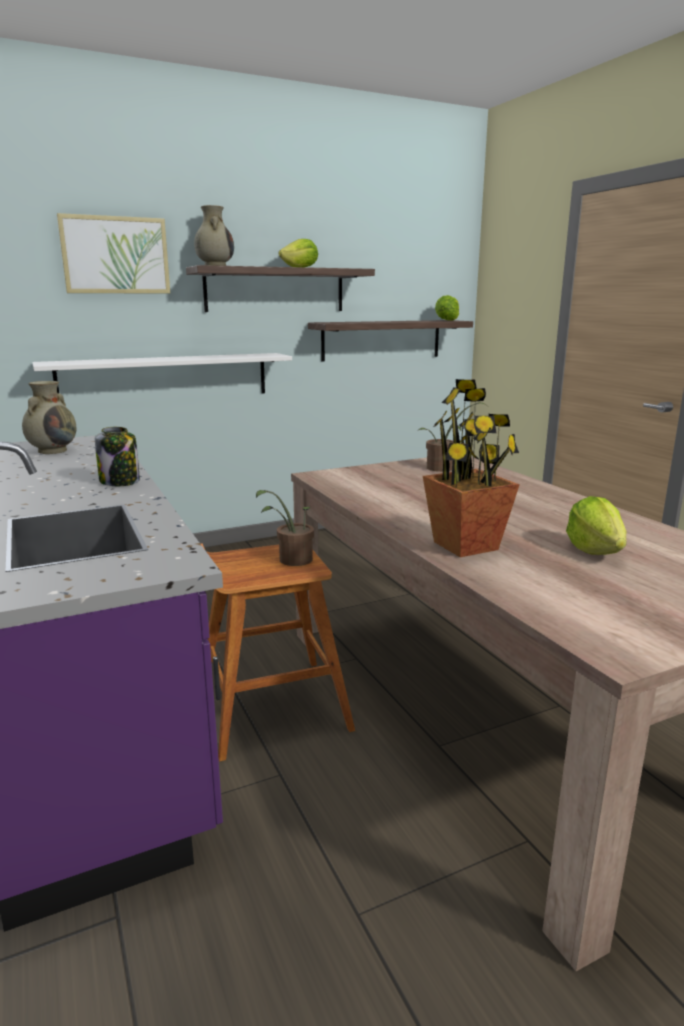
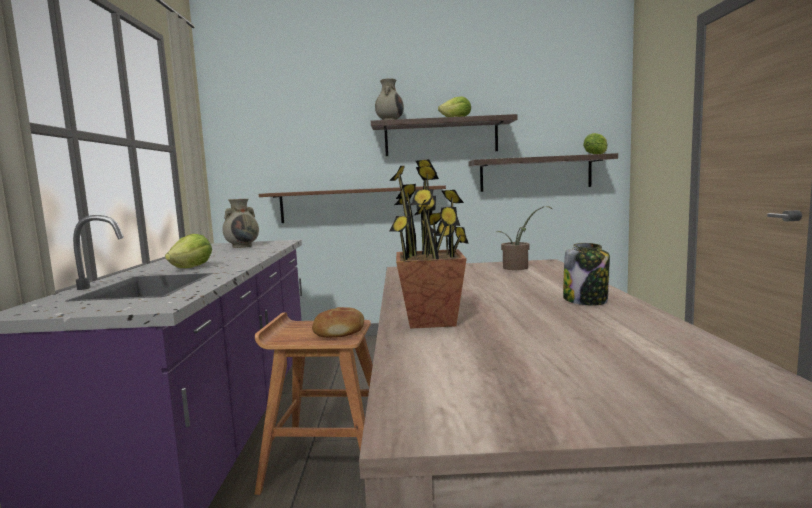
camera: 25 degrees right, 10 degrees down
(115, 255) = (324, 120): picture -> none
(120, 481) = (240, 261): jar -> jar (586, 300)
(165, 378) = (356, 204): white shelf -> brown shelf
(291, 560) = (339, 331): potted plant -> bread
(594, 550) = (555, 335): lettuce -> lettuce (192, 268)

